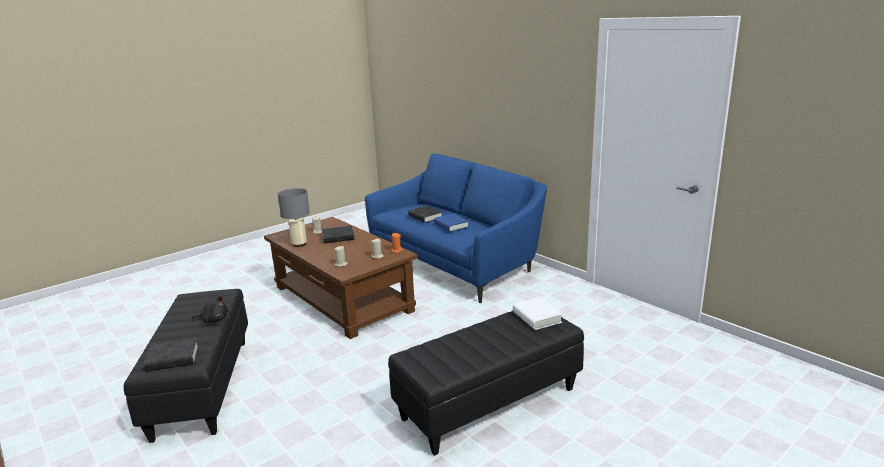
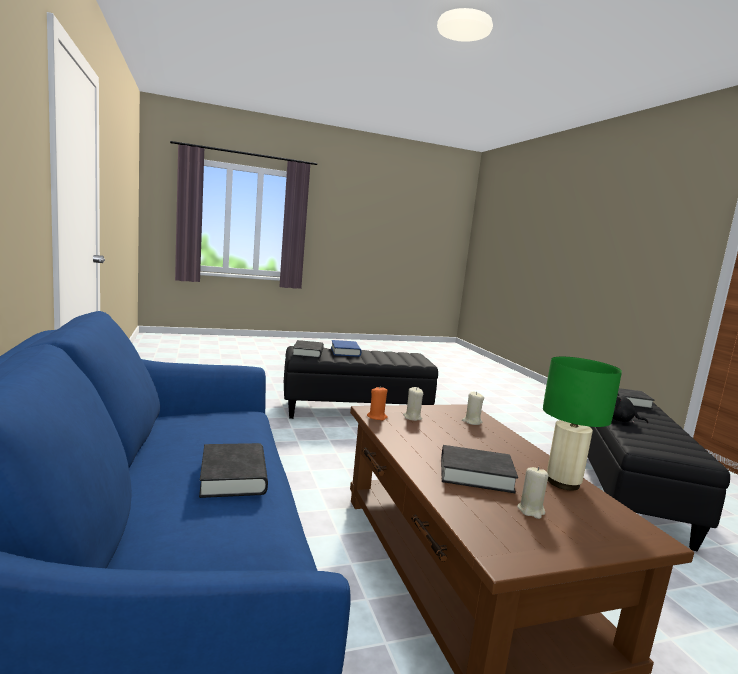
camera: 160 degrees left, 10 degrees down
(300, 244) = (562, 482): grey table lamp -> green table lamp
(451, 226) = (224, 436): blue book -> blue book (345, 352)
(536, 317) = (308, 353): white book -> black book

